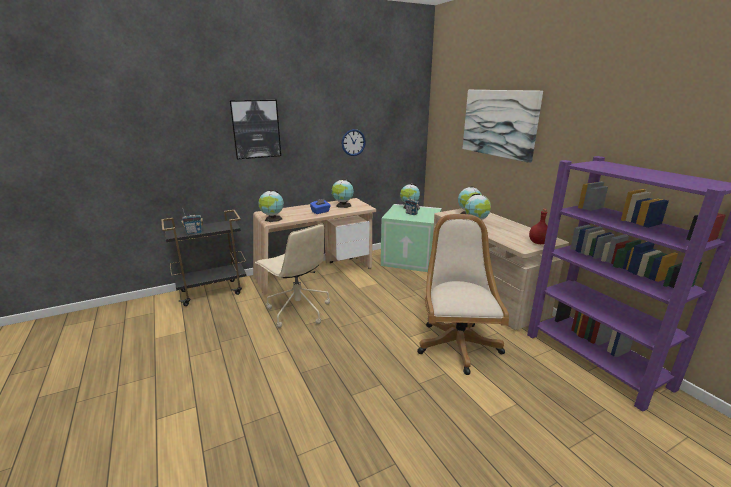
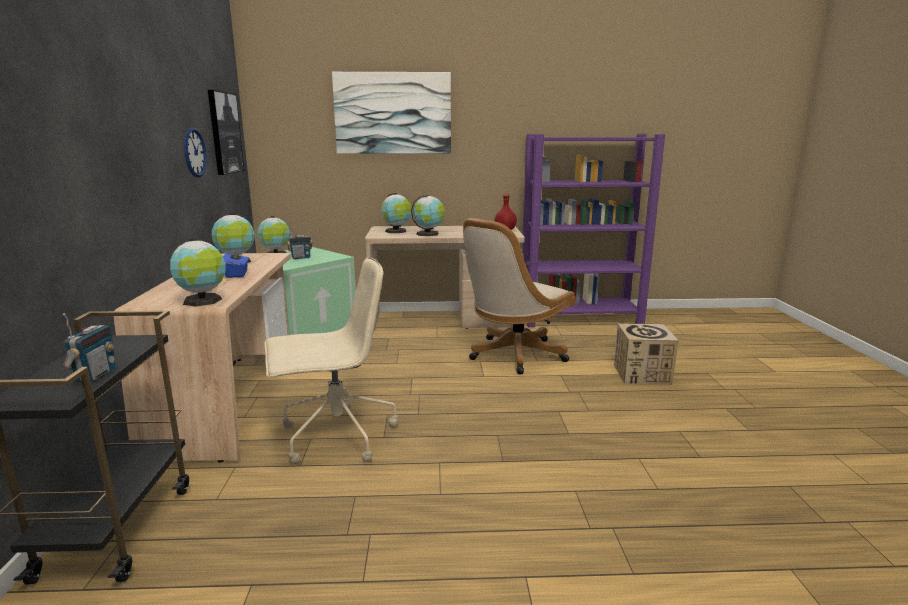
camera: 65 degrees left, 5 degrees down
(256, 129) = (85, 114): picture -> picture (224, 133)
(456, 341) = (513, 356): office chair -> office chair turned 75 degrees counterclockwise
(496, 425) = (642, 374): none -> cardboard box

